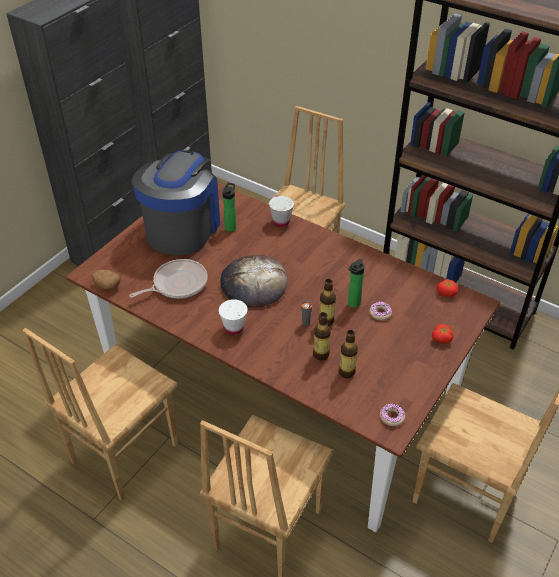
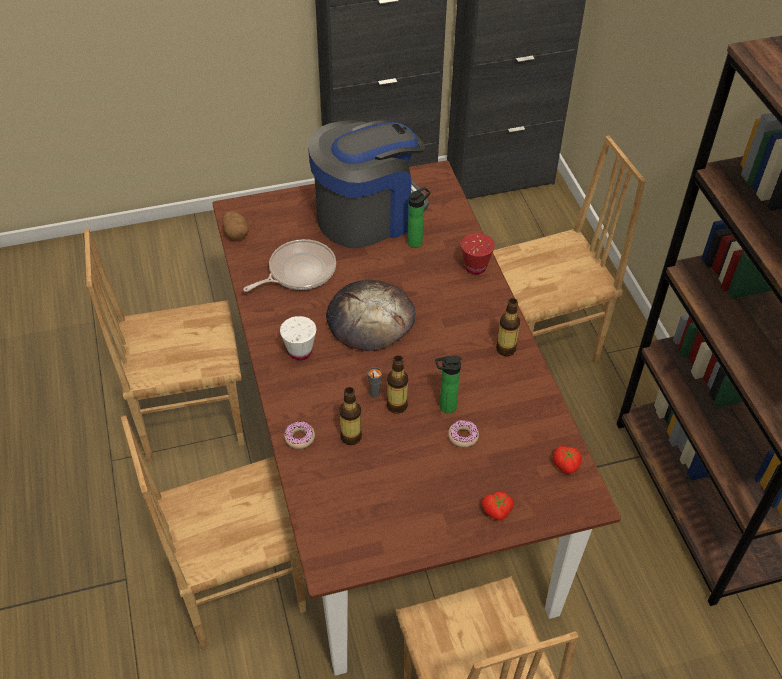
camera: 40 degrees right, 5 degrees up
(177, 284) = (298, 271): frying pan -> frying pan turned 45 degrees counterclockwise
(281, 222) = (475, 267): white cup -> red cup
(346, 372) = (355, 473): bottle -> bottle (505, 349)
(392, 417) = (345, 552): donut -> donut (299, 438)

